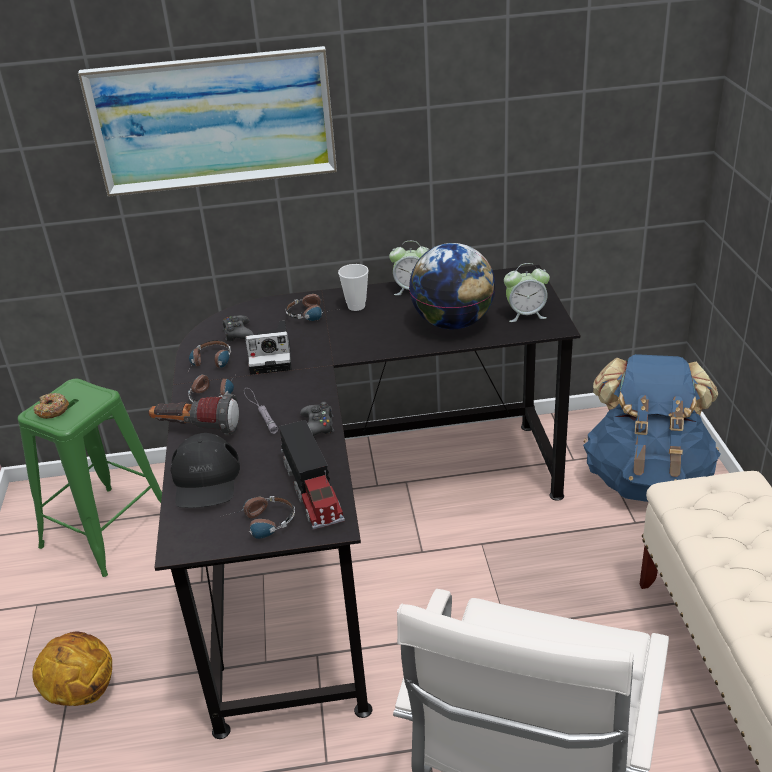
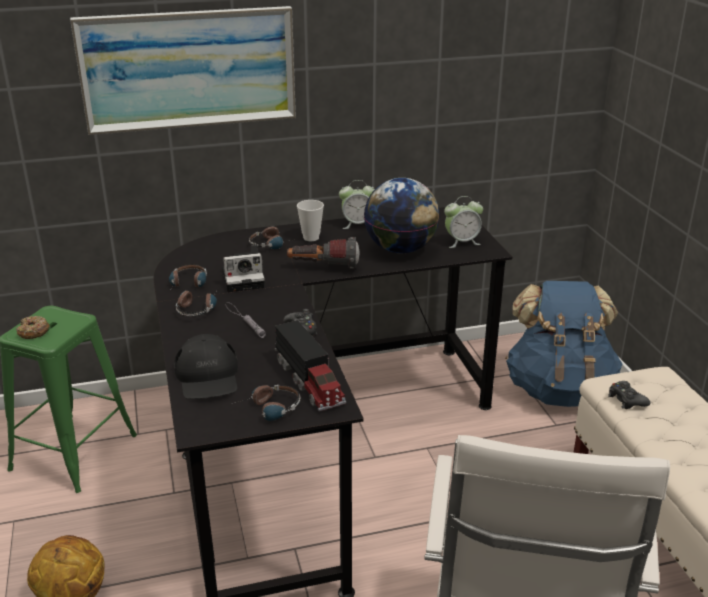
camera: 10 degrees left, 5 degrees down
(197, 429) = (189, 337): flashlight -> flashlight (323, 267)
(238, 333) = (208, 260): black game controller -> black game controller (626, 400)

